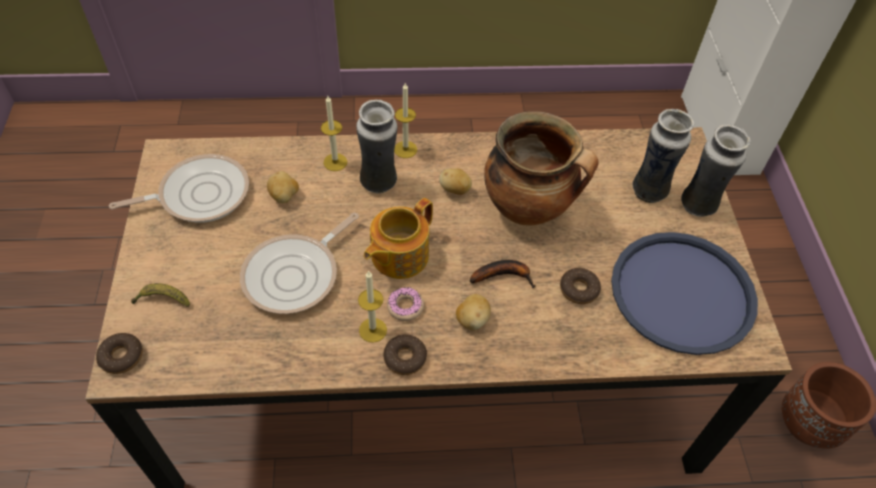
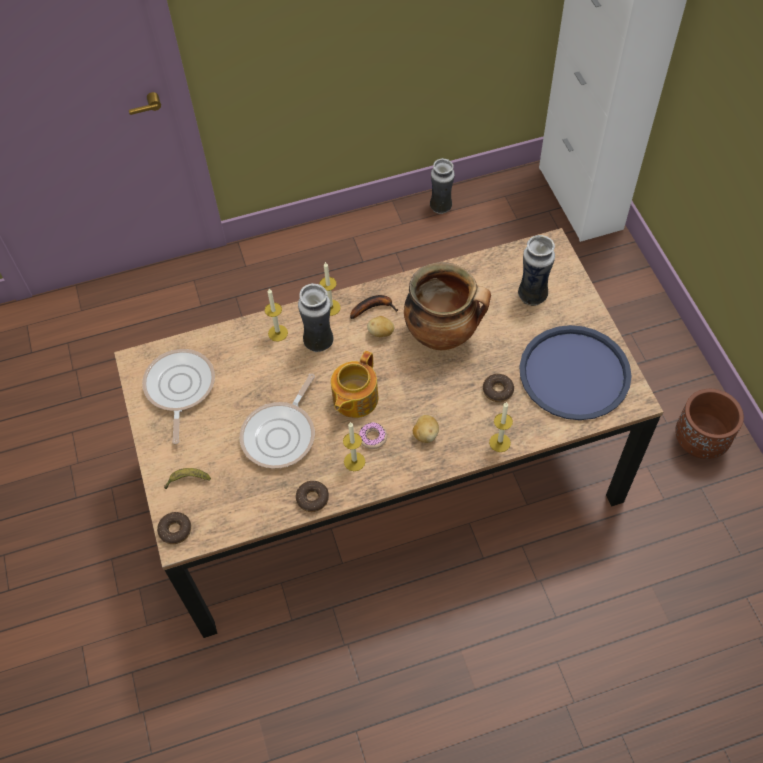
camera: 10 degrees left, 5 degrees up
(199, 194) = (179, 388): frying pan -> frying pan turned 60 degrees counterclockwise
(284, 196) = (248, 373): potato -> none
(405, 358) = (385, 476): donut -> donut (312, 498)
(504, 275) = (439, 394): banana -> banana (373, 308)
(564, 354) = (499, 442): none -> candle
(698, 206) = (572, 299): vase -> vase (441, 207)

